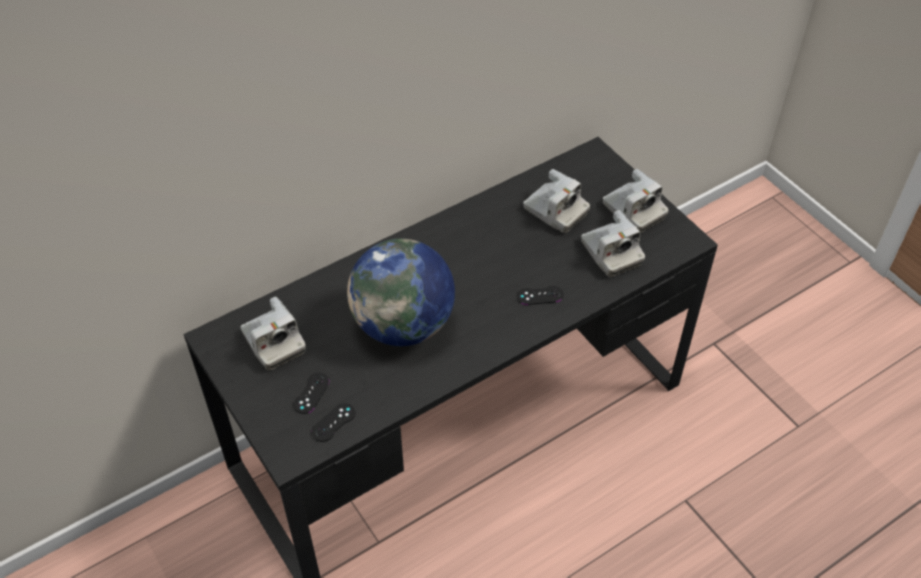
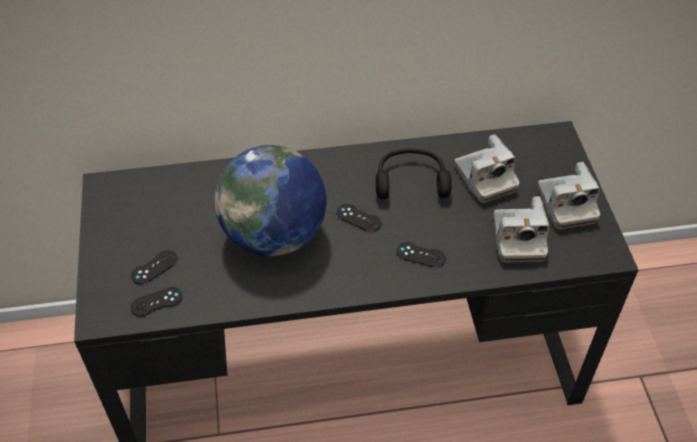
camera: 25 degrees right, 0 degrees up
(273, 342) = (151, 209): camera -> none
(468, 283) = (358, 218): none -> black game controller
(494, 234) = (411, 181): none -> black headphones

